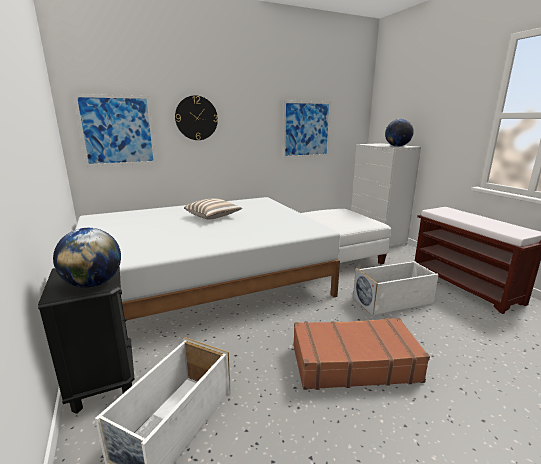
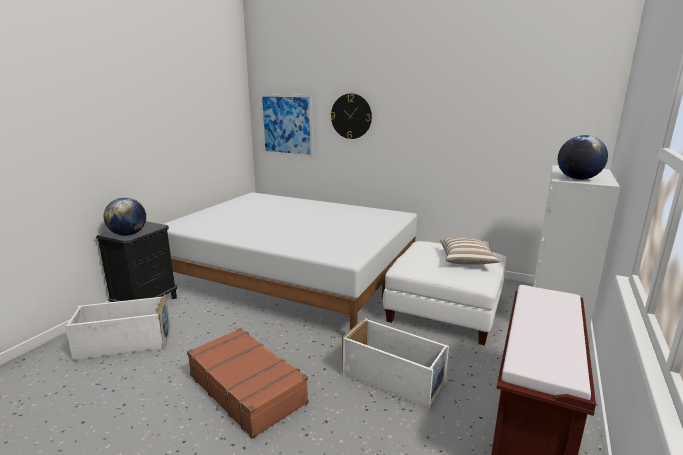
camera: 50 degrees right, 0 degrees up
(213, 216) = (313, 218): pillow -> pillow (467, 260)
(306, 129) = (488, 136): picture -> none

